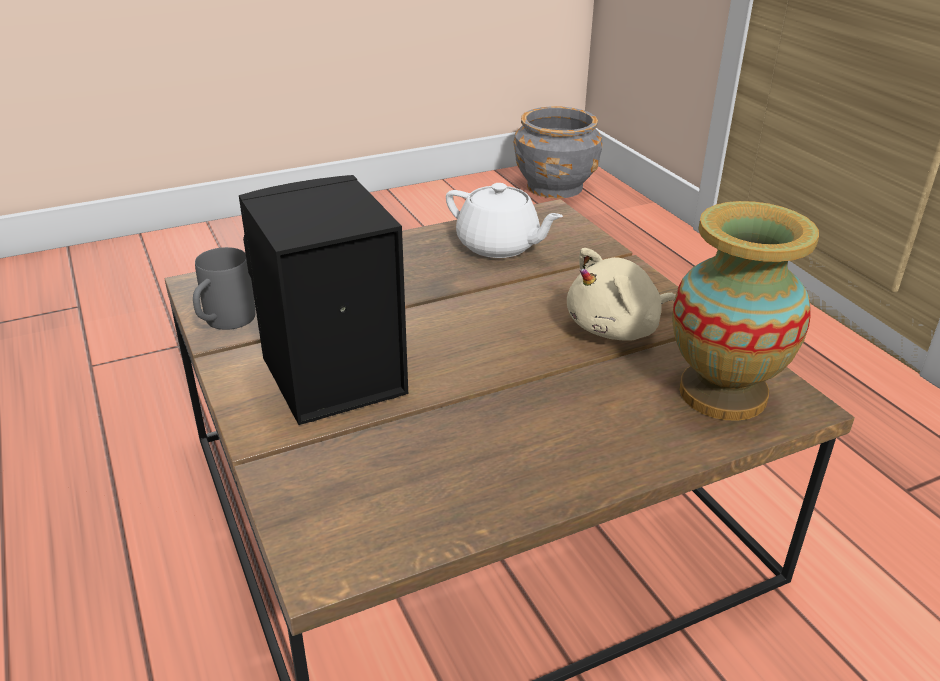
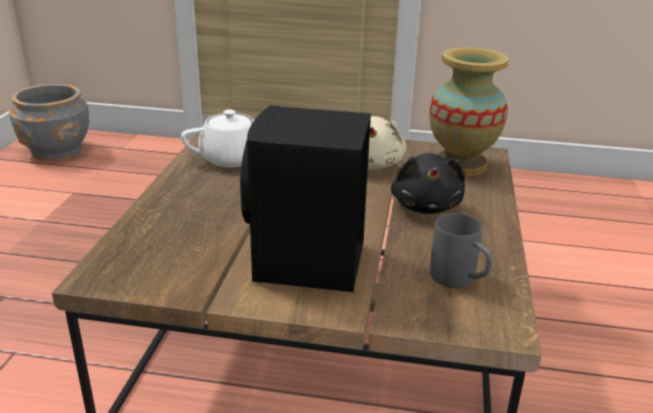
camera: 55 degrees left, 5 degrees down
(224, 323) = (175, 284): grey mug -> grey mug (459, 281)
(559, 406) = (426, 206): none -> black plush toy

